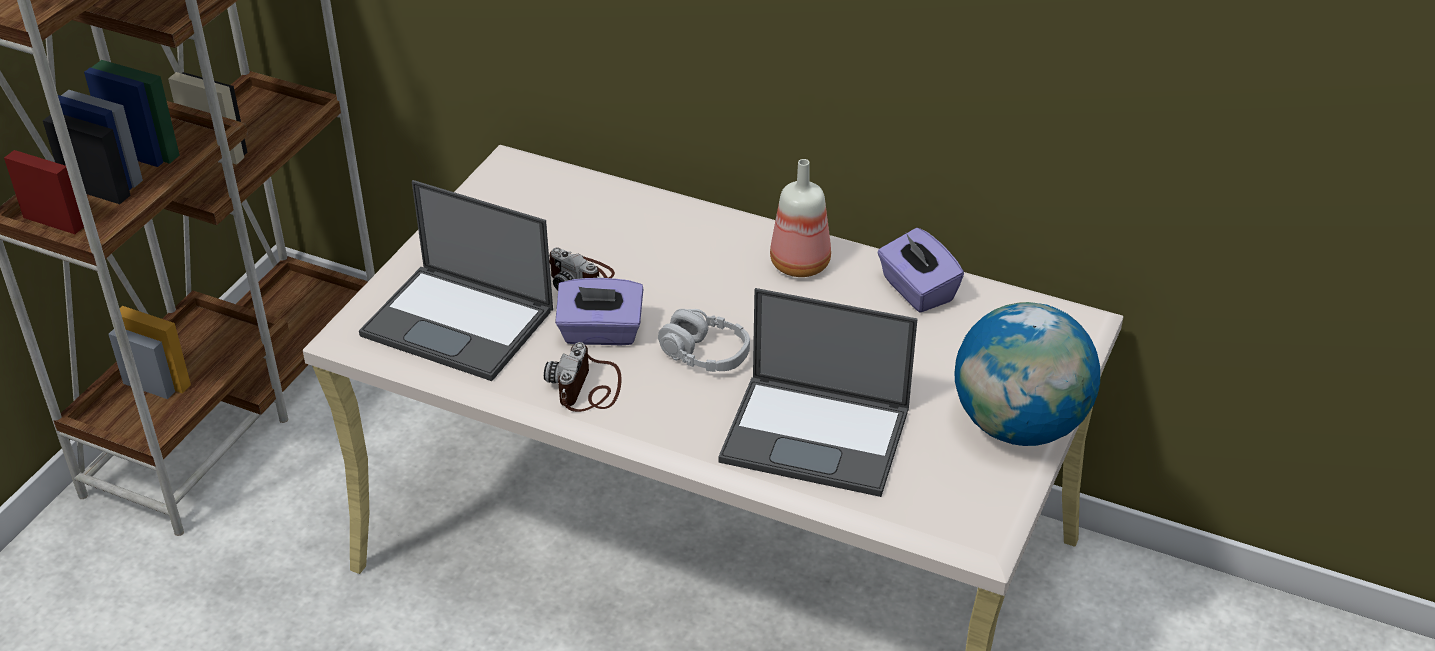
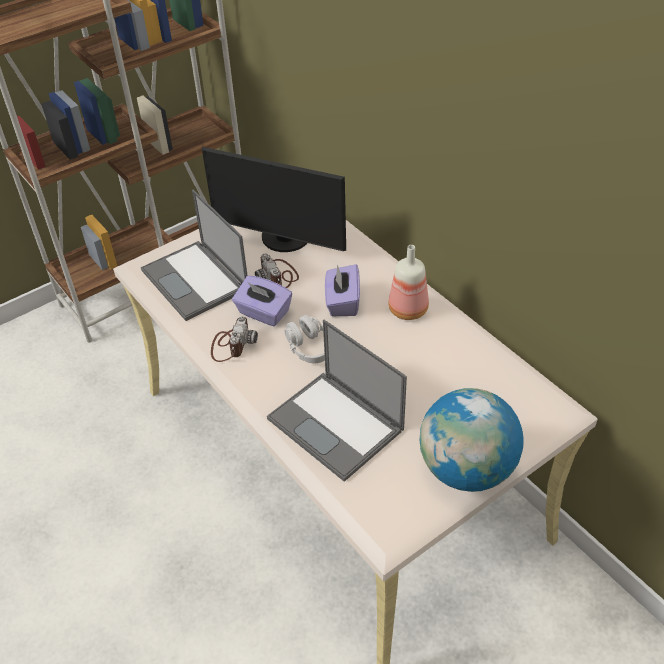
camera: 30 degrees right, 5 degrees up
(549, 228) = (284, 240): none -> monitor
(588, 388) = (231, 344): camera -> camera turned 150 degrees clockwise
(917, 290) = (467, 352): purple tissue box -> purple tissue box (342, 302)

